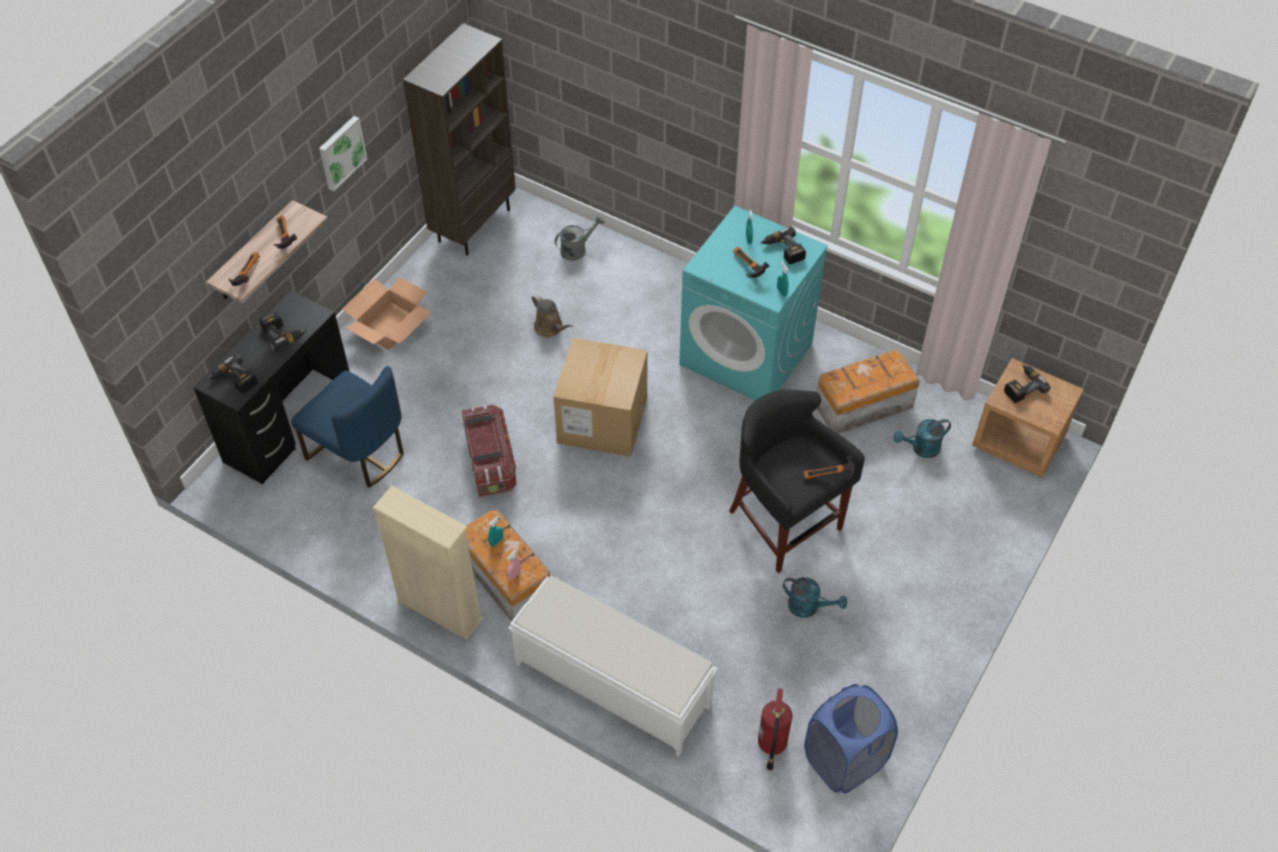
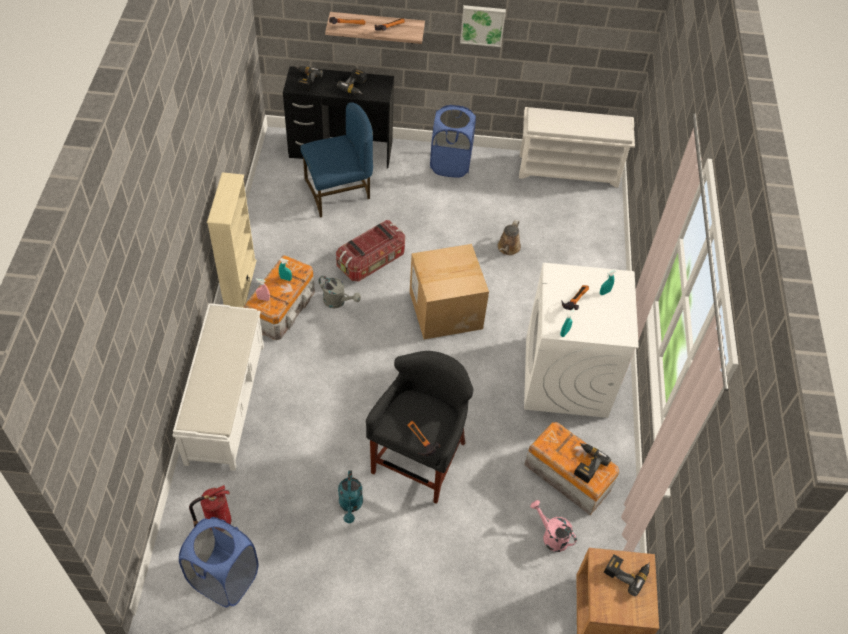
camera: 60 degrees right, 0 degrees up
(358, 453) = (338, 192): blue chair -> blue chair turned 120 degrees counterclockwise
(390, 326) = (450, 164): cardboard box -> blue laundry basket
(473, 224) = (569, 170): brown bookcase -> white shoe rack
(577, 249) = (591, 235): grey watering can -> grey watering can (338, 302)
(747, 354) = (566, 377): turquoise washing machine -> white washing machine
(783, 251) = (609, 319): power drill -> power drill (586, 464)
(921, 448) = (551, 536): turquoise watering can -> pink watering can

